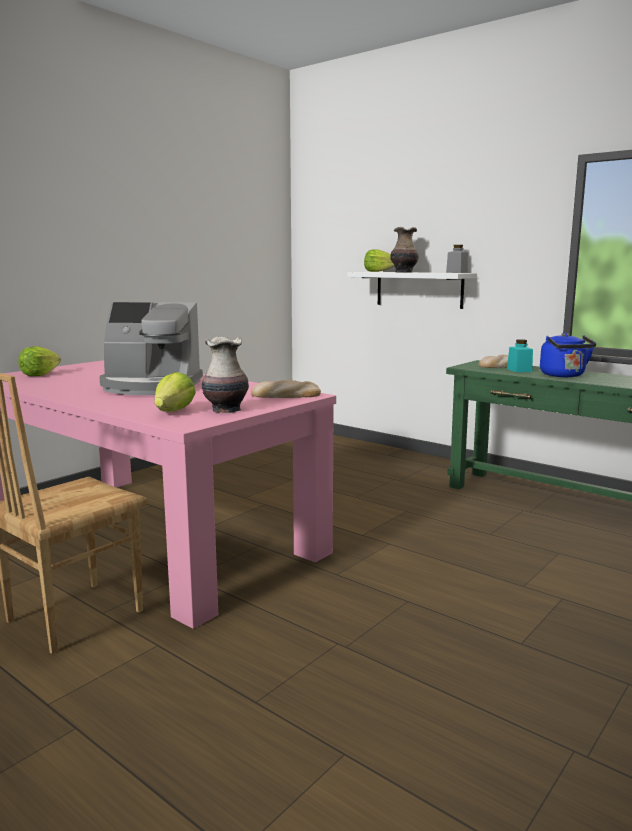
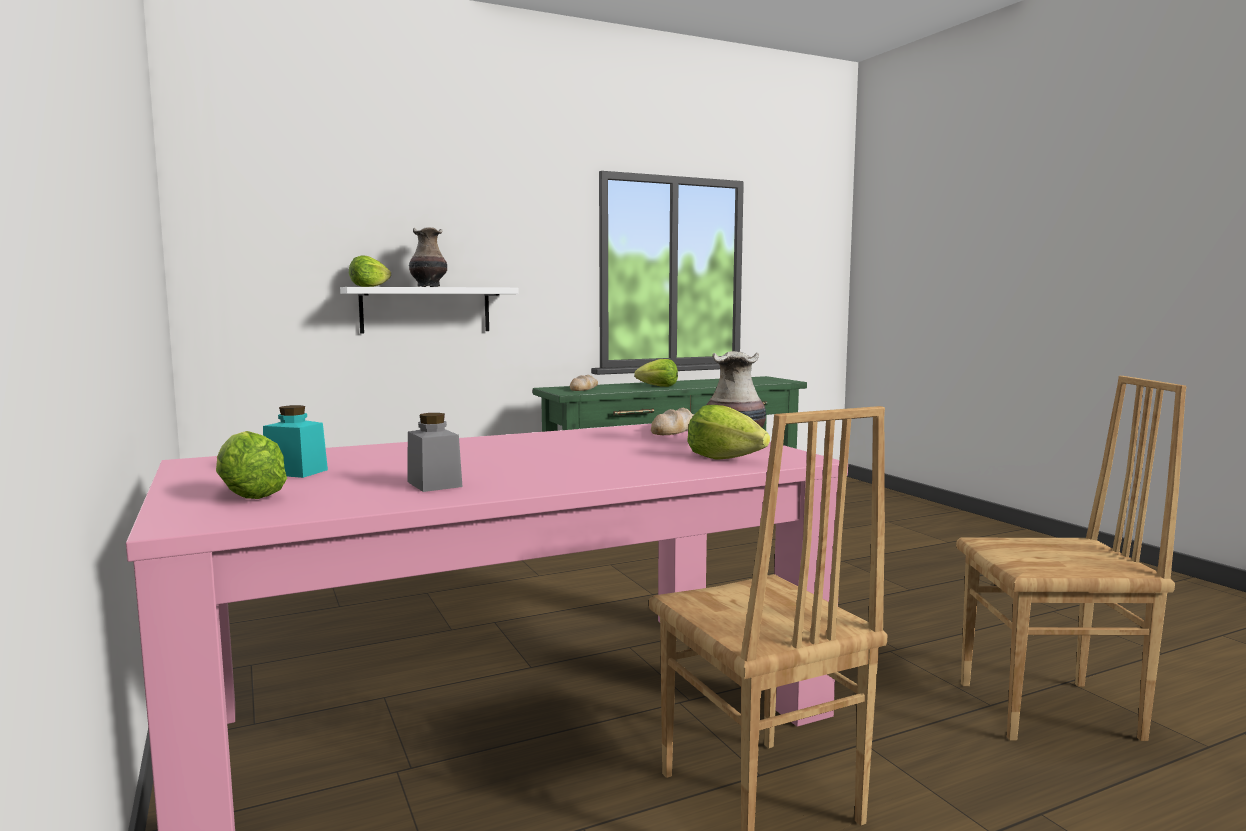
camera: 65 degrees left, 5 degrees down
(151, 387) = (525, 456): coffee machine -> none
(260, 739) = (1051, 712): none -> brown chair
(456, 272) = (489, 287): grey jar -> grey jar (434, 484)
(519, 370) = (612, 388): turquoise jar -> turquoise jar (296, 472)
(564, 375) = (658, 386): blue kettle -> lettuce

